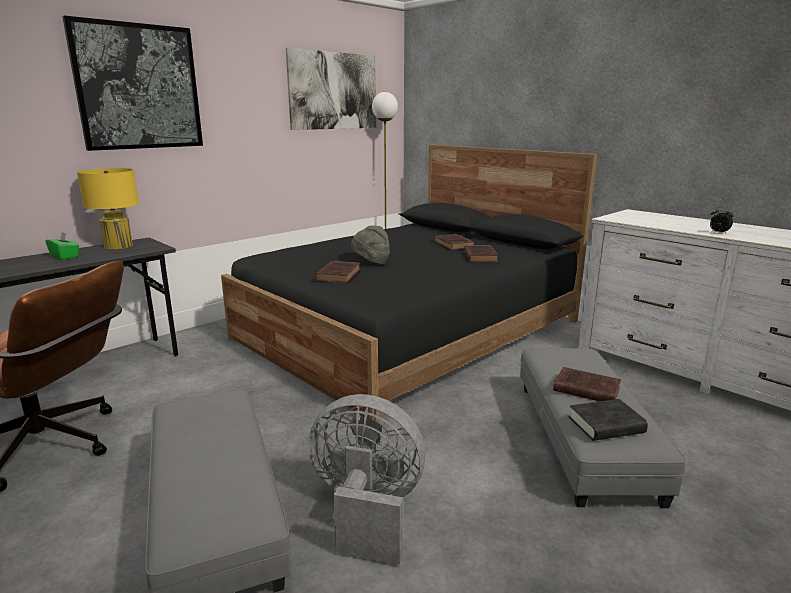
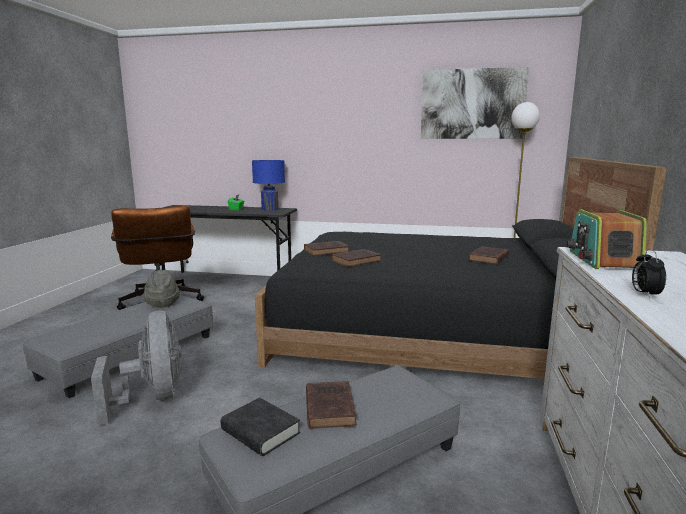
camera: 55 degrees right, 5 degrees down
(118, 246) = (270, 209): yellow table lamp -> blue table lamp
(138, 87) = (303, 108): picture -> none
(371, 262) = (377, 251): grey hat -> grey hat (162, 303)
(480, 256) = (472, 270): brown book -> brown book (357, 260)
(639, 221) = (602, 260): none -> radio

